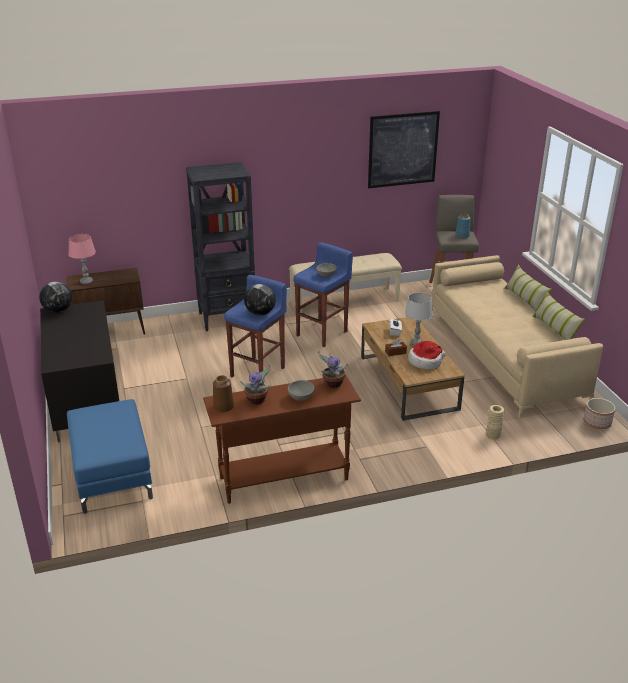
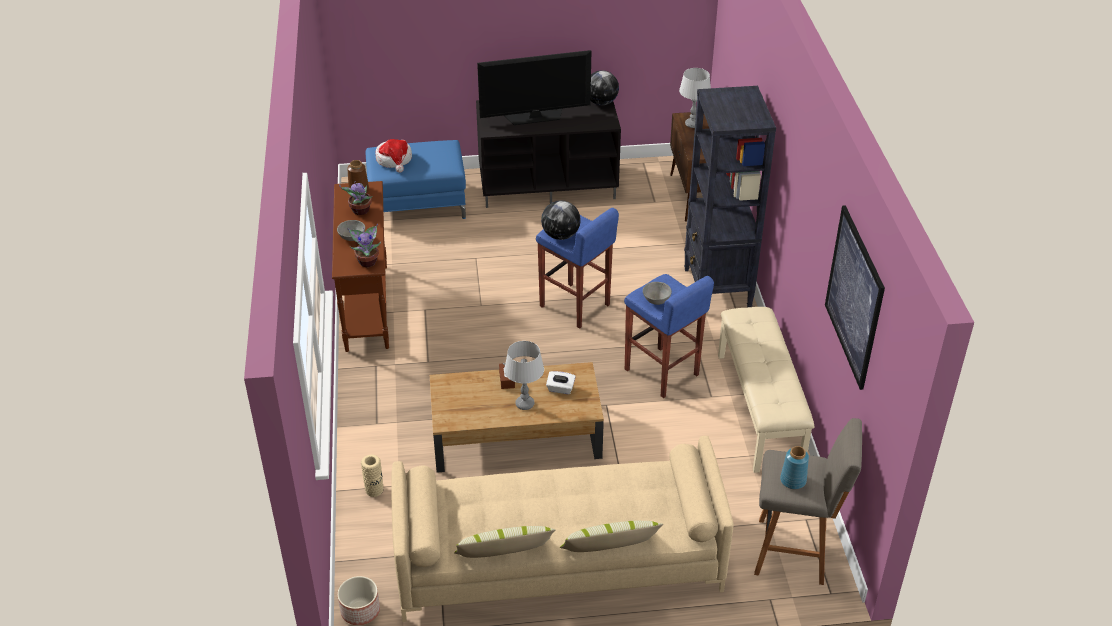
camera: 100 degrees right, 10 degrees up
(79, 339) = (535, 117): none -> television
(86, 282) = (692, 124): pink table lamp -> grey table lamp
(425, 362) = (475, 403): hat -> hat (394, 160)

